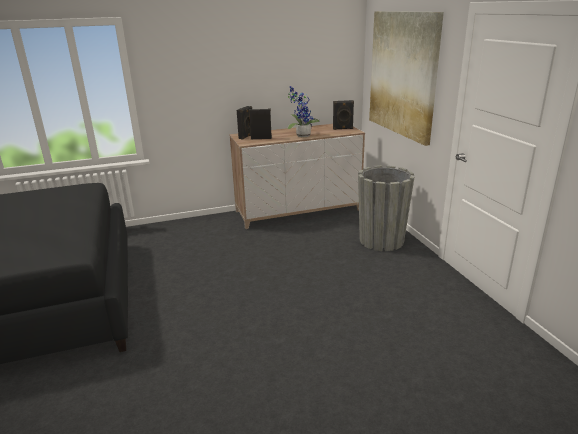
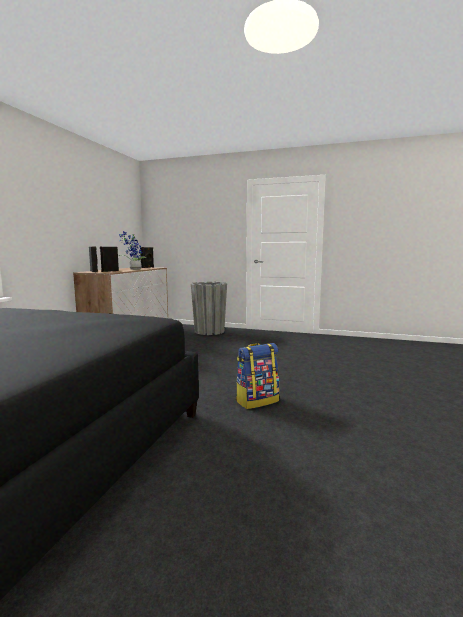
camera: 55 degrees left, 15 degrees down
(184, 374) = (257, 401): none -> backpack
(402, 74) = (191, 225): picture -> none

